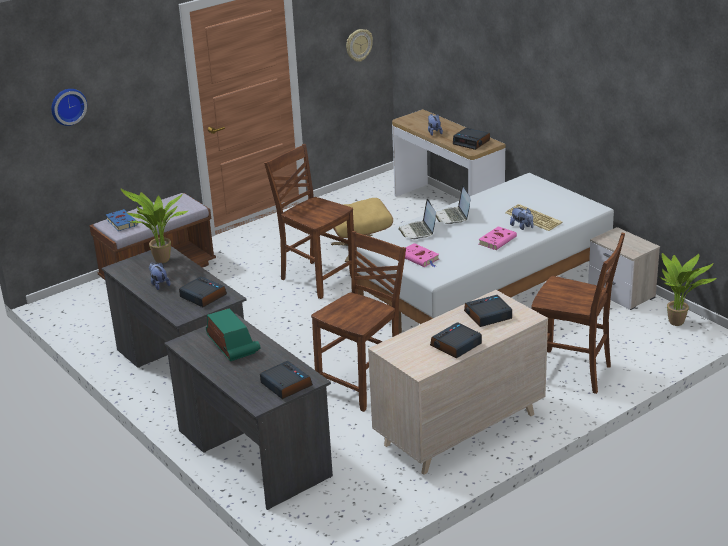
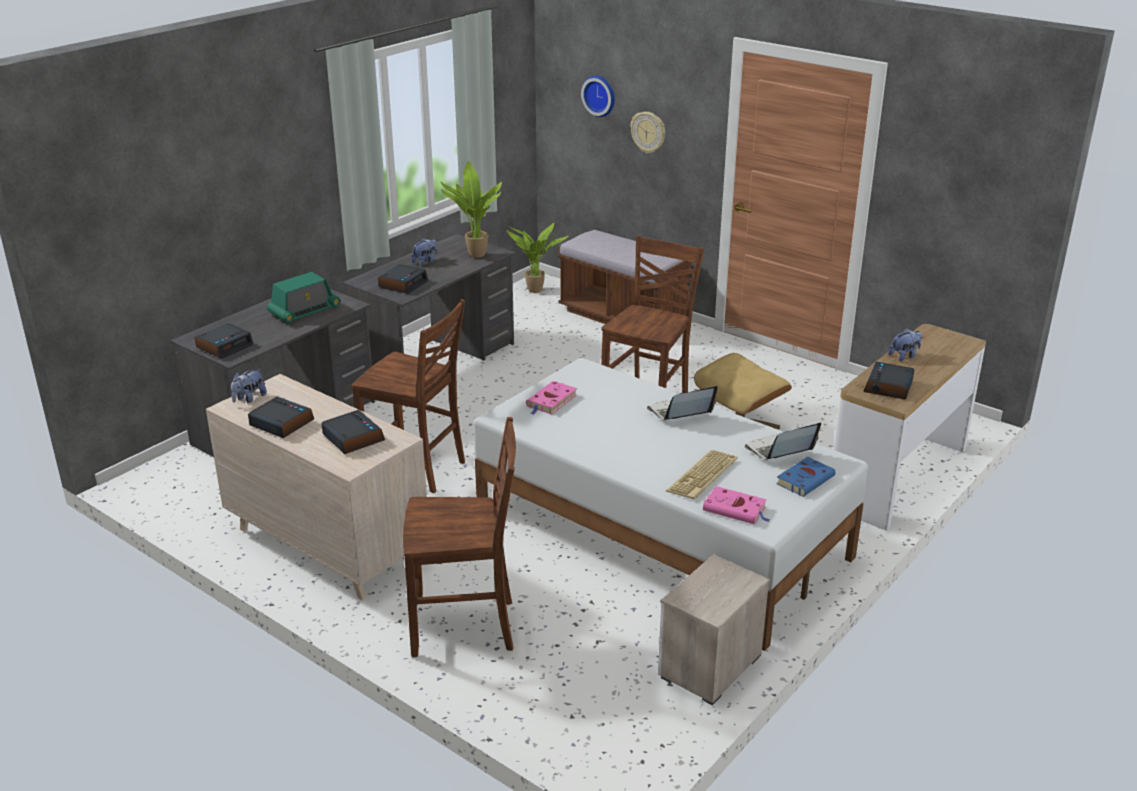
camera: 75 degrees right, 0 degrees up
(121, 222) = (597, 238): blue book -> blue book (806, 479)
(358, 45) = (975, 210): wall clock -> wall clock (648, 132)
(418, 231) = (625, 393): laptop -> laptop (779, 451)
(497, 240) = (620, 452): pink book -> pink book (736, 509)
(522, 227) = (670, 468): plush toy -> plush toy (249, 398)
(572, 373) = (465, 627): brown chair -> brown chair turned 105 degrees counterclockwise
(679, 323) = (636, 735): potted plant -> potted plant (535, 291)

